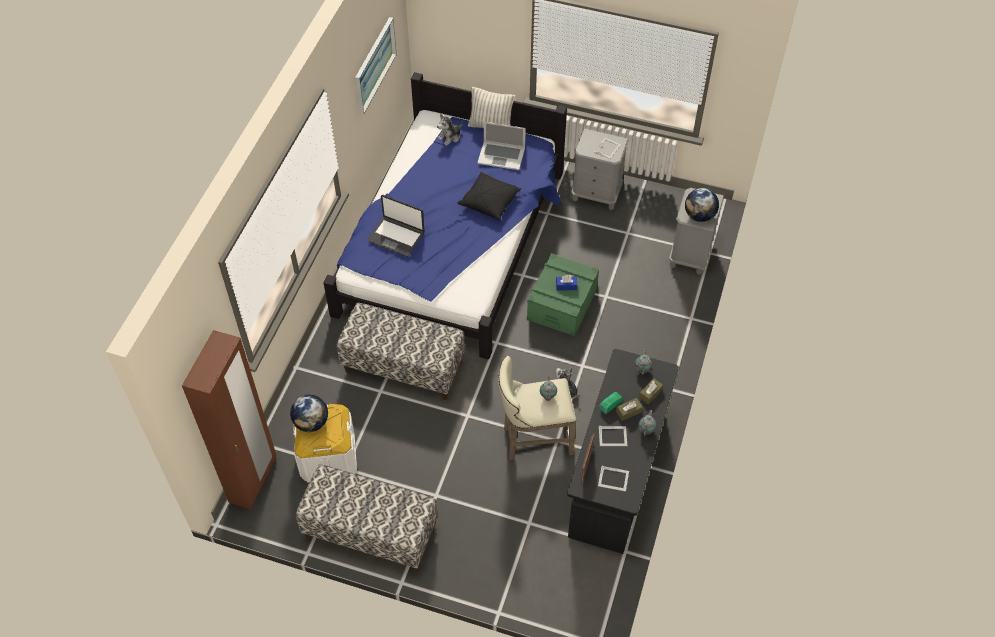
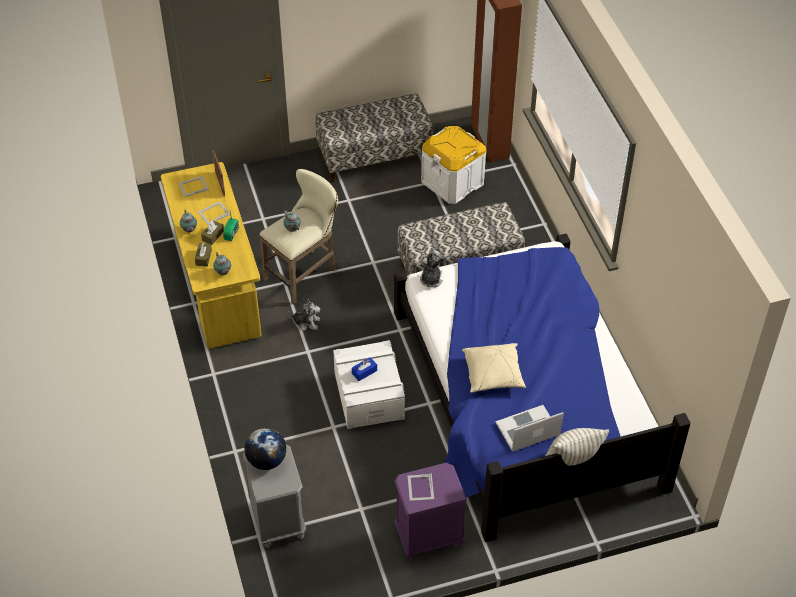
camera: 145 degrees right, 5 degrees down
(311, 422) = (463, 141): globe -> none
(374, 65) = (677, 297): picture -> none
(396, 236) = (543, 292): laptop -> none
(450, 137) = (600, 422): plush toy -> plush toy (431, 279)
(489, 201) = (493, 374): black pillow -> beige pillow
(562, 304) = (369, 395): green storage box -> white storage box
(596, 194) = (427, 537): grey nightstand -> purple nightstand
(617, 473) = (216, 284): black desk -> yellow desk

